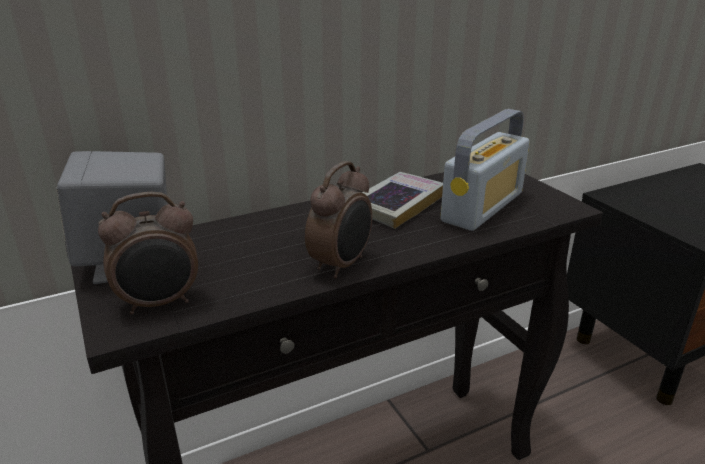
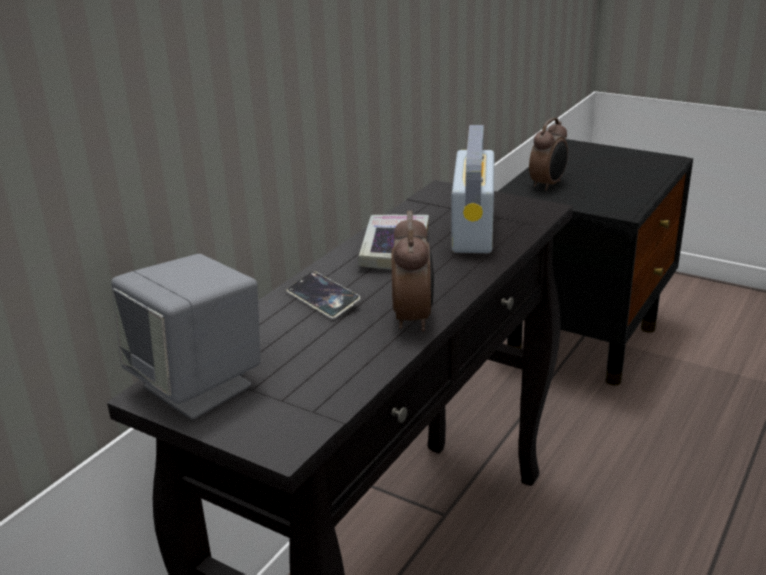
camera: 30 degrees left, 0 degrees up
(160, 303) = (291, 409): alarm clock -> alarm clock (548, 185)
(295, 226) = (323, 299): none -> phone

